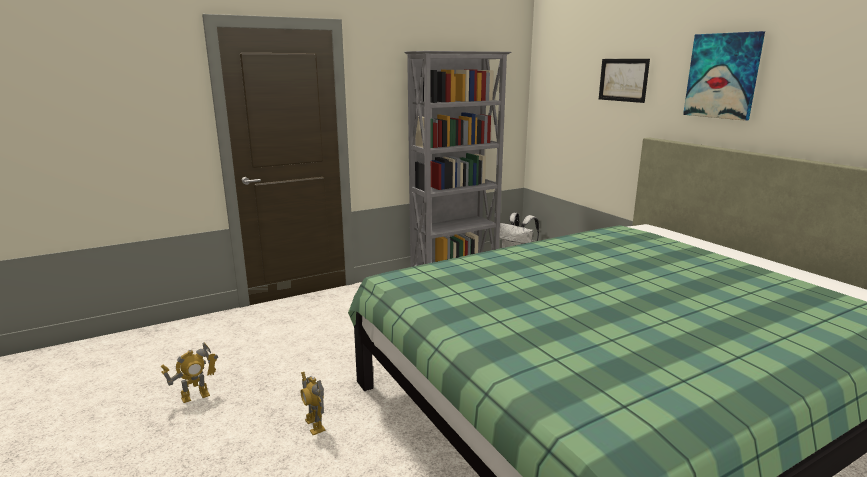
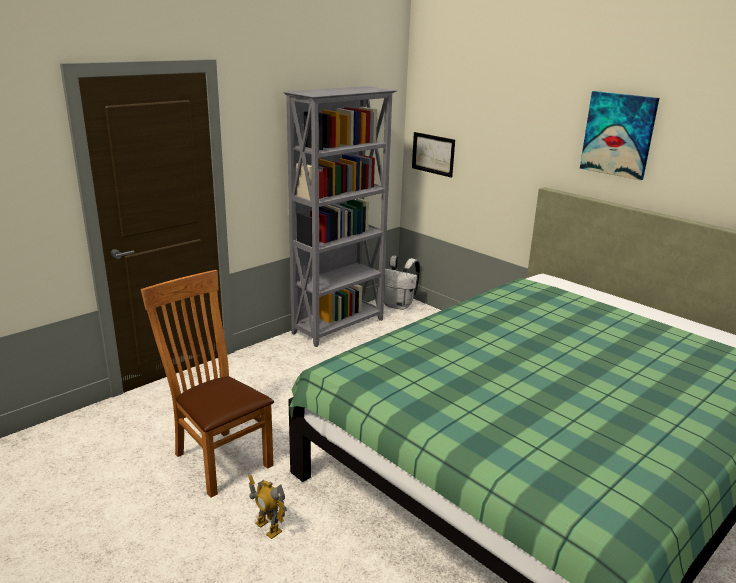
camera: 15 degrees left, 5 degrees up
(195, 396) = (119, 515): toy robot -> none
(300, 362) = (218, 458): none -> brown chair
(623, 80) = (515, 125): picture -> picture (433, 154)

